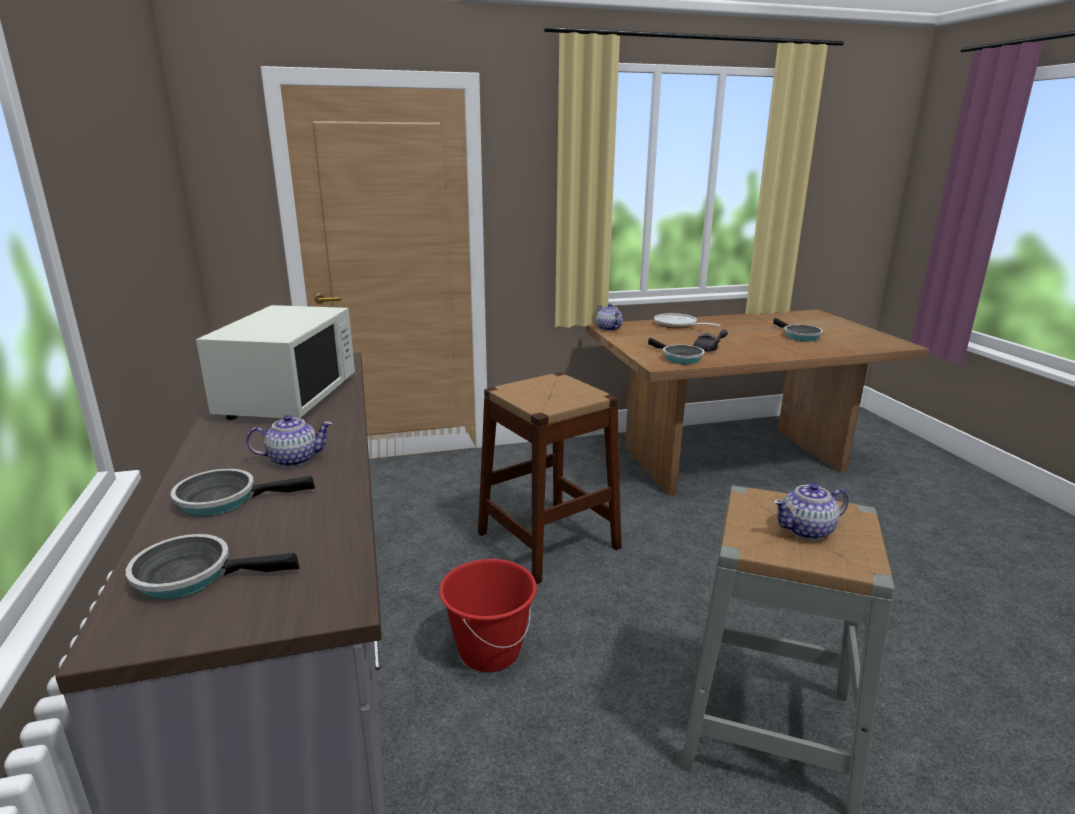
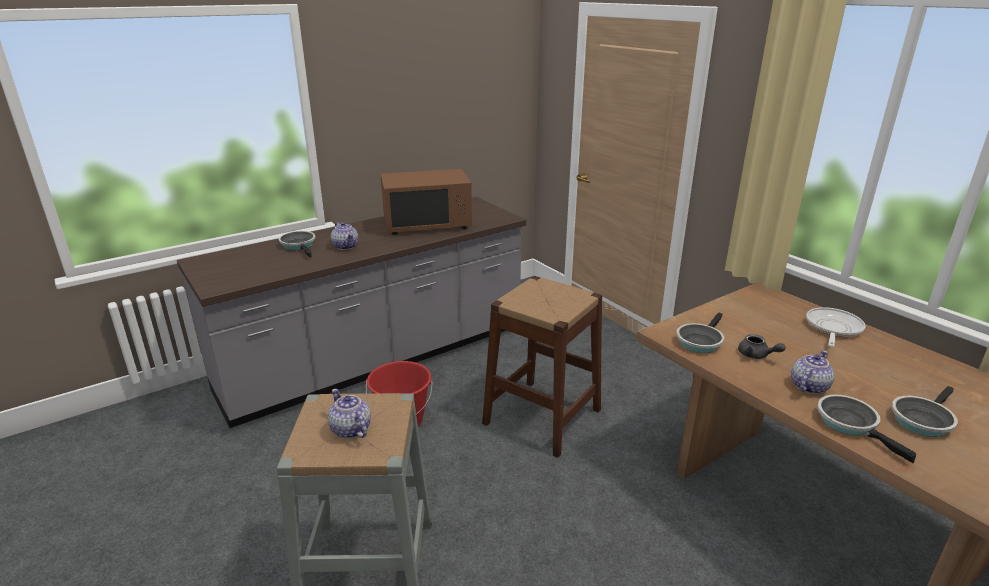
camera: 70 degrees right, 5 degrees up
(192, 575) = (235, 259): frying pan -> frying pan (850, 424)
(289, 398) = (427, 224): white microwave -> brown microwave
(608, 329) = (755, 294): teapot -> teapot (808, 386)

